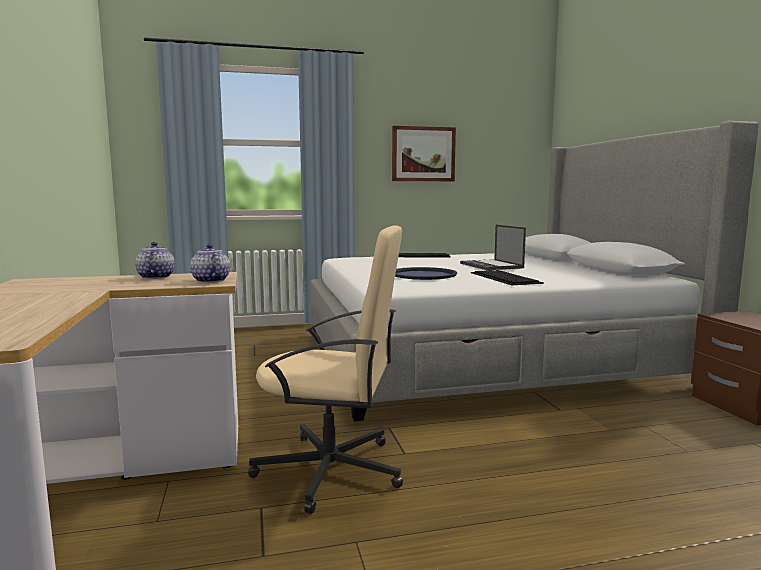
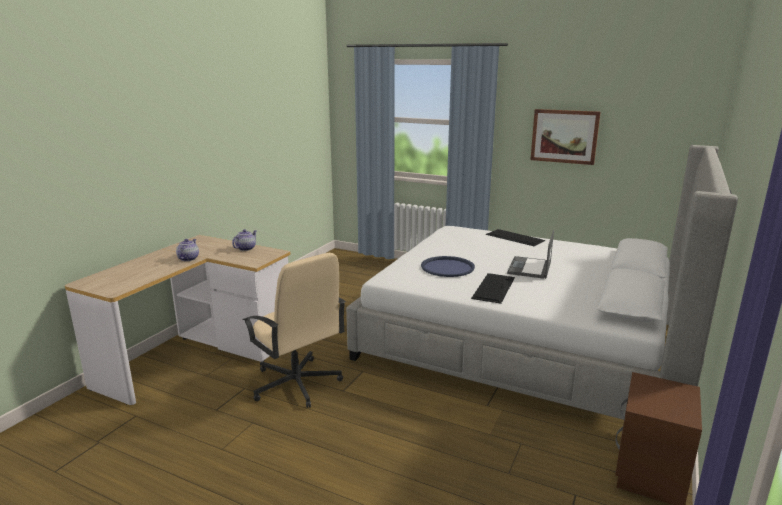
camera: 40 degrees right, 10 degrees up
(210, 280) = (257, 259): teapot -> teapot (188, 258)

